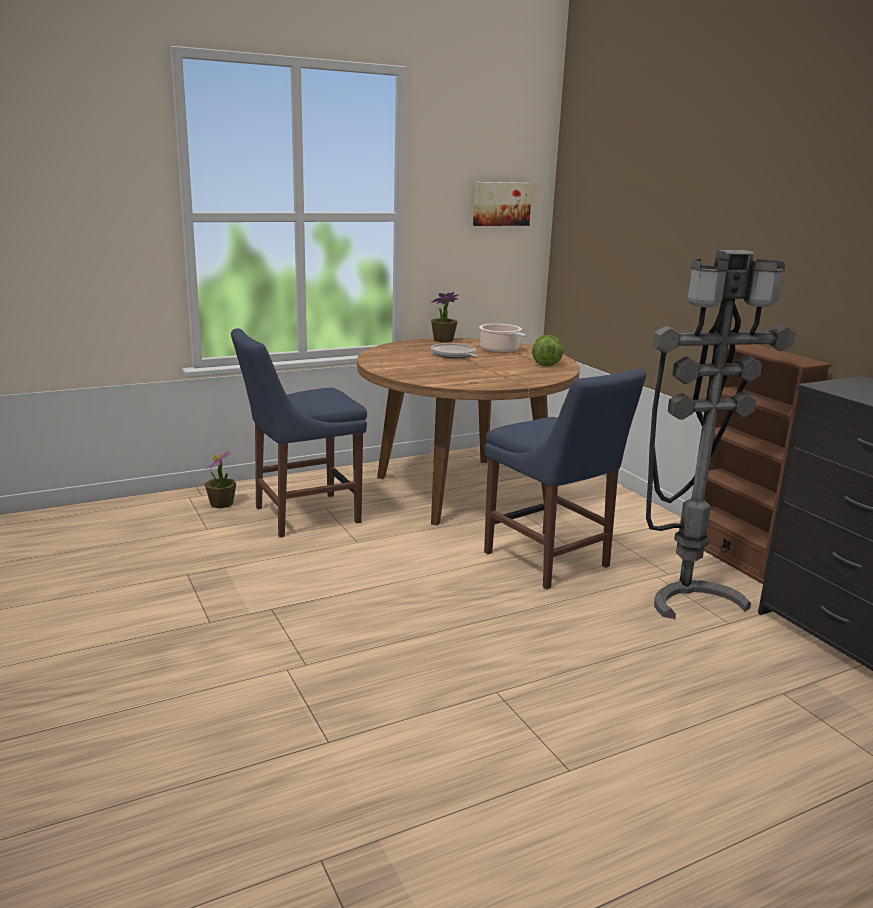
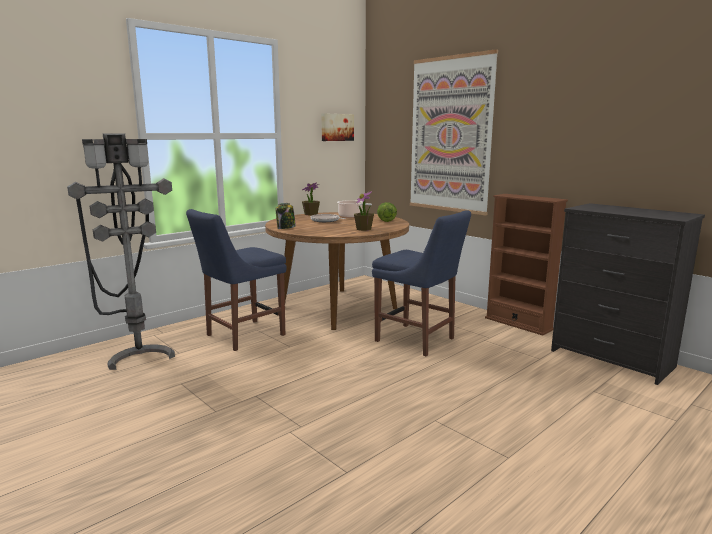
camera: 15 degrees left, 5 degrees down
(221, 504) = (180, 336): potted plant -> potted plant (364, 229)
(383, 363) = (286, 228): none -> jar
(669, 231) = (450, 135): none -> picture
(687, 593) = (506, 346): grey floor lamp -> grey floor lamp (139, 353)

